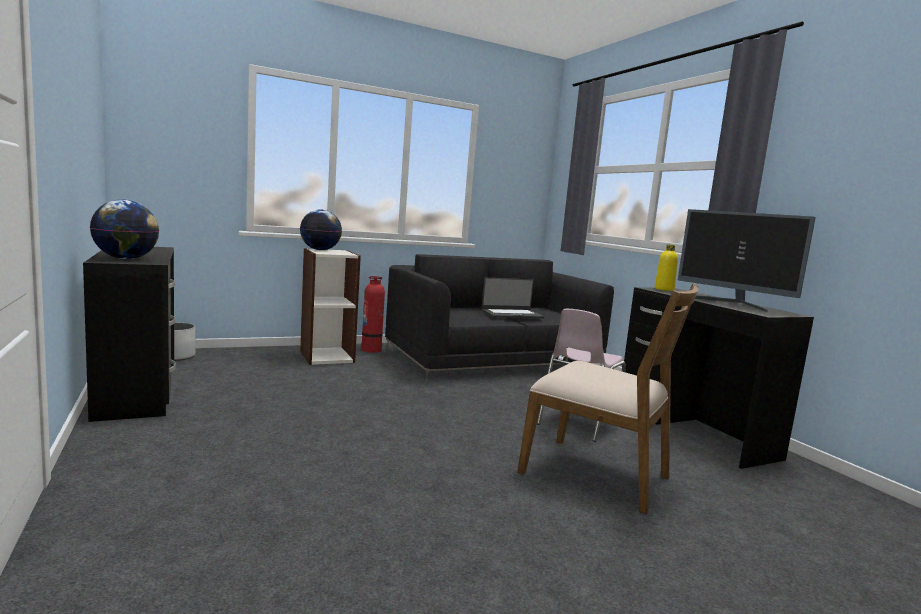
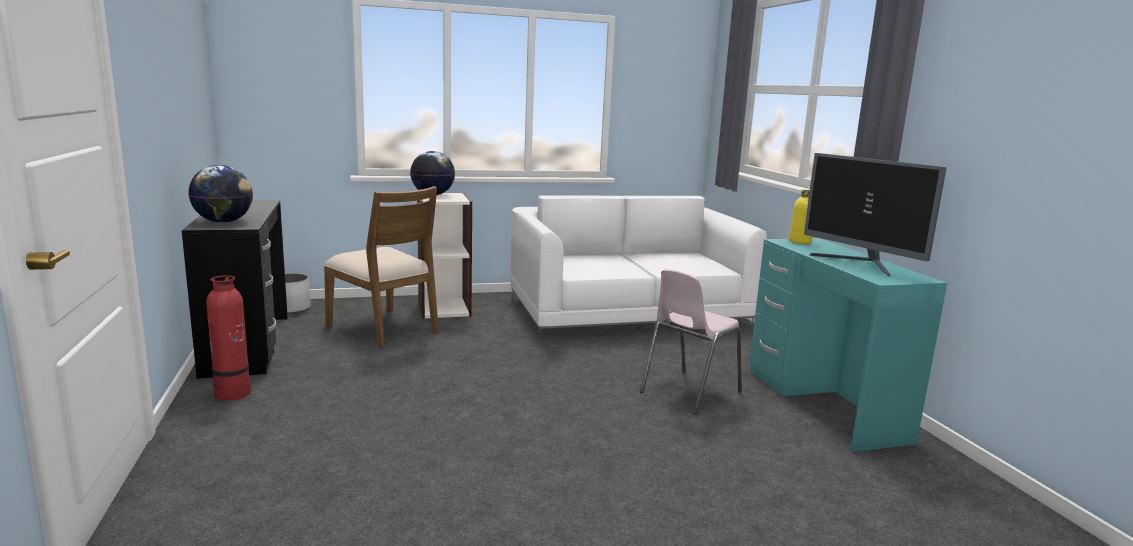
camera: 10 degrees right, 5 degrees up
(371, 349) = (495, 300): fire extinguisher -> fire extinguisher (233, 393)
(492, 359) = (628, 313): black sofa -> white sofa
(511, 314) = (644, 263): laptop -> none
(596, 474) = (677, 450): brown chair -> brown chair (384, 328)
(694, 430) = (824, 404): black desk -> turquoise desk

